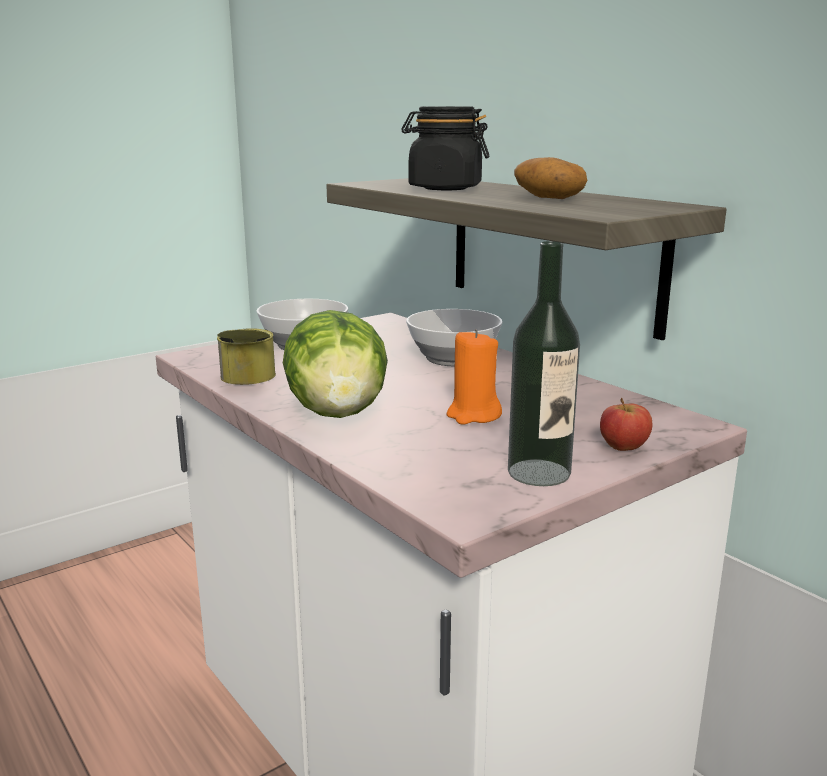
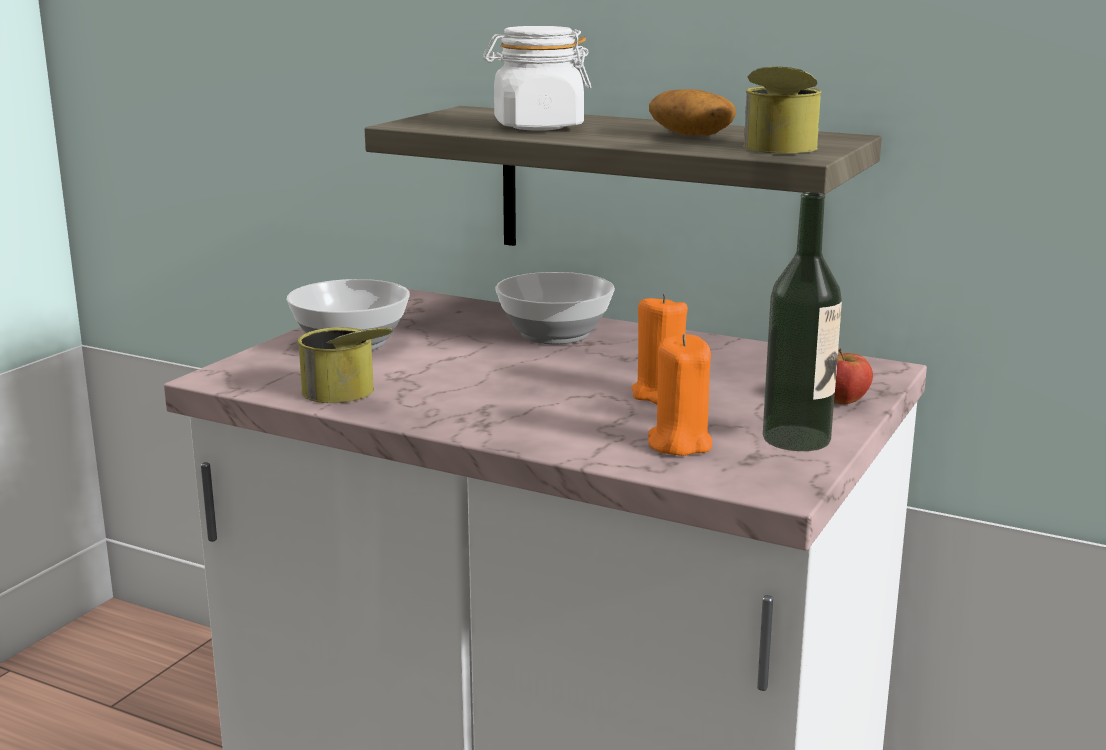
camera: 25 degrees left, 0 degrees up
(338, 413) = (513, 415): lettuce -> none
(433, 458) = (679, 444): none -> orange candle
(444, 188) = (537, 127): black jar -> white jar
(590, 211) = (778, 151): none -> can

